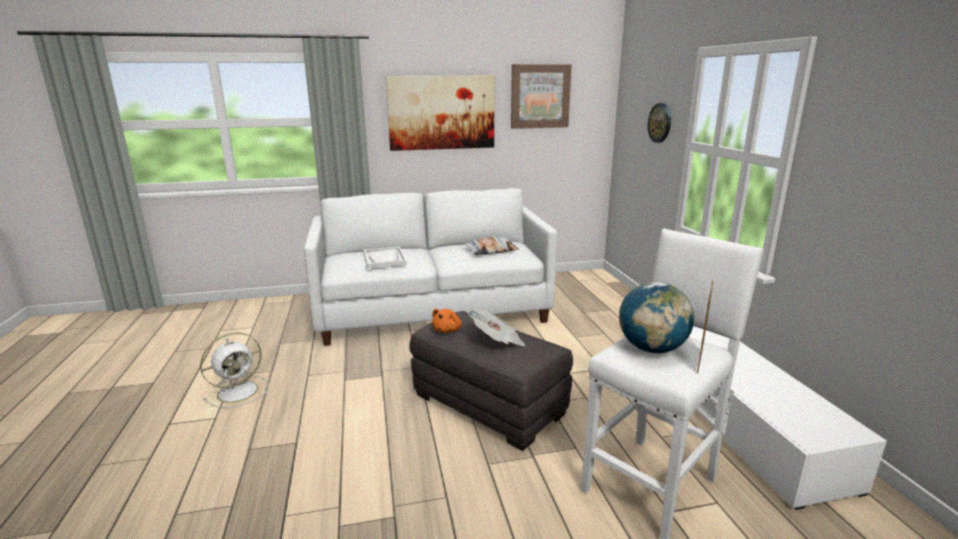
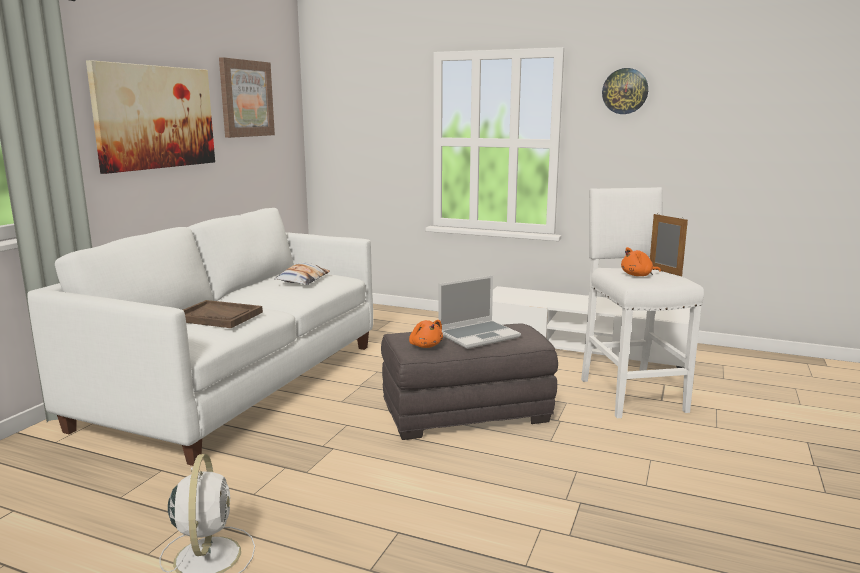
camera: 55 degrees left, 5 degrees down
(384, 259) = (218, 316): white tray -> brown tray
(496, 341) = (479, 335): newspaper -> laptop
(651, 349) = (638, 275): globe -> orange plush toy
(660, 123) = (387, 124): wall clock -> wall clock (625, 91)

